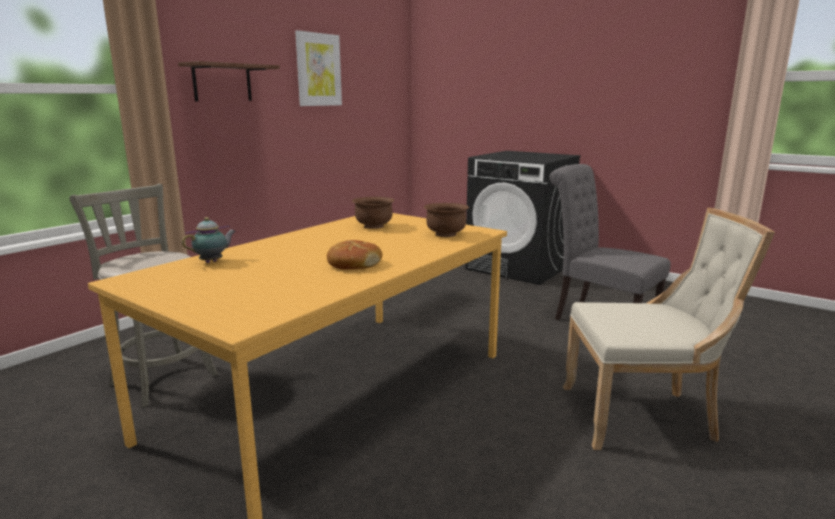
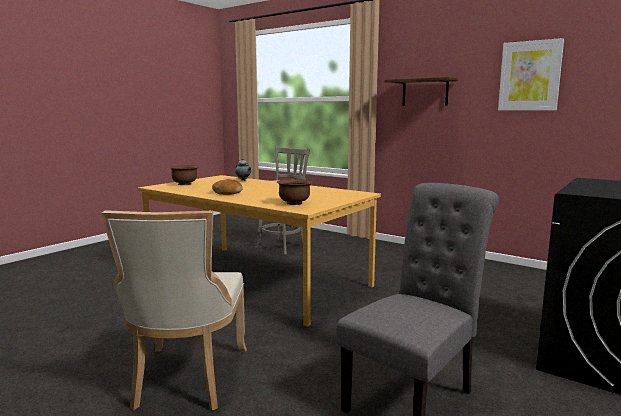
camera: 90 degrees right, 5 degrees down
(374, 226) = (320, 193): brown bowl -> brown bowl (185, 184)

